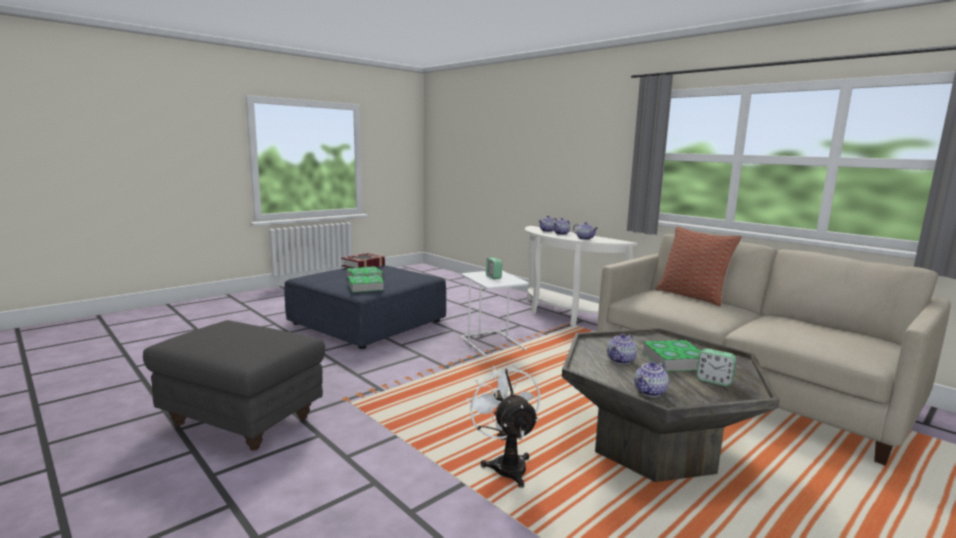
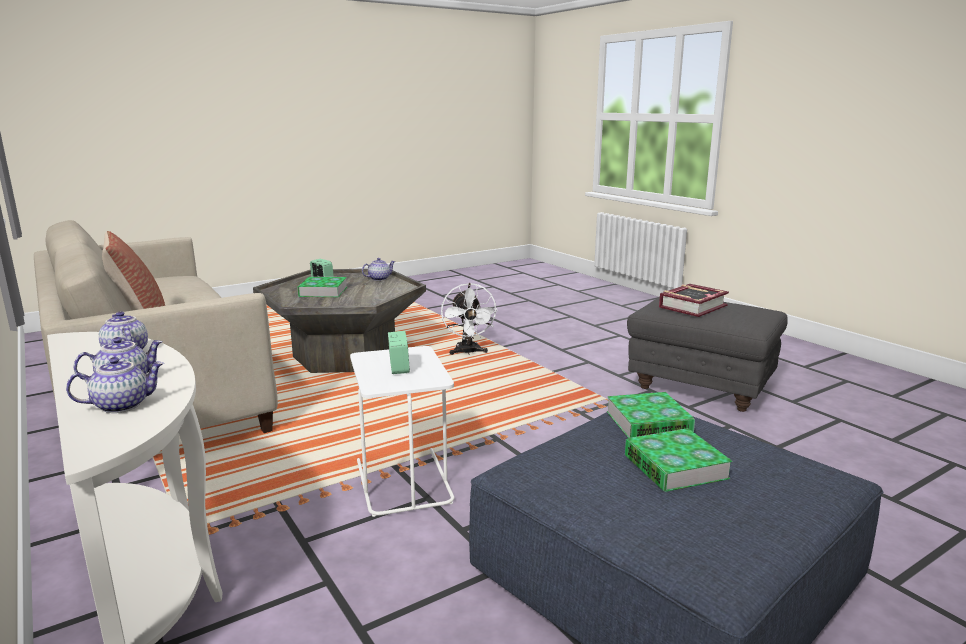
camera: 170 degrees left, 5 degrees up
(363, 266) = (731, 551): book -> book (692, 306)
(621, 360) = (366, 293): teapot -> none

